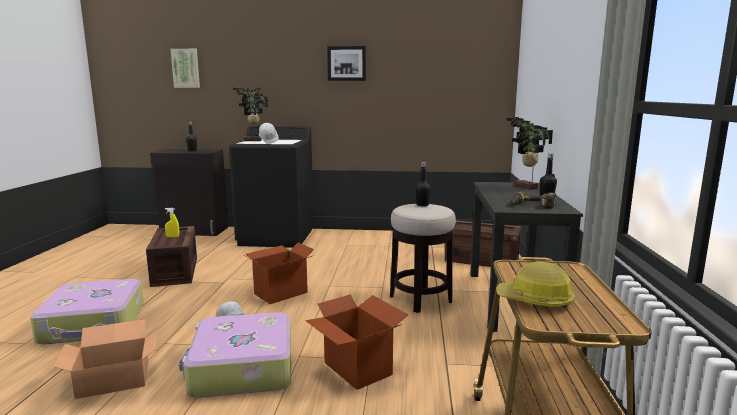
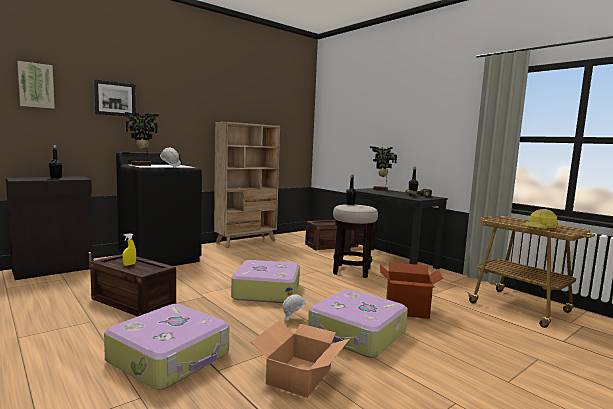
camera: 45 degrees left, 5 degrees down
(280, 293) = (266, 291): cardboard box -> suitcase
(346, 63) = (206, 100): picture -> picture (115, 99)
(391, 235) = (246, 242): none -> beige bookcase

